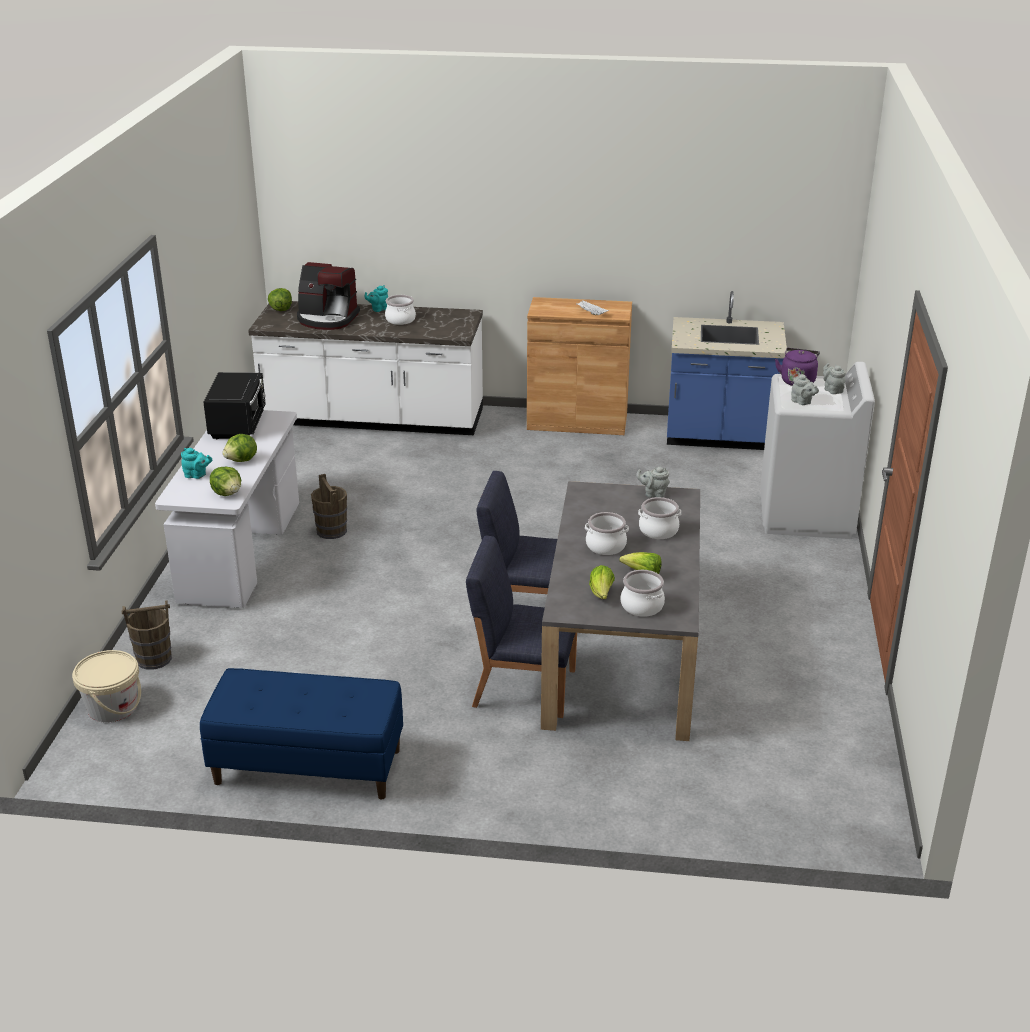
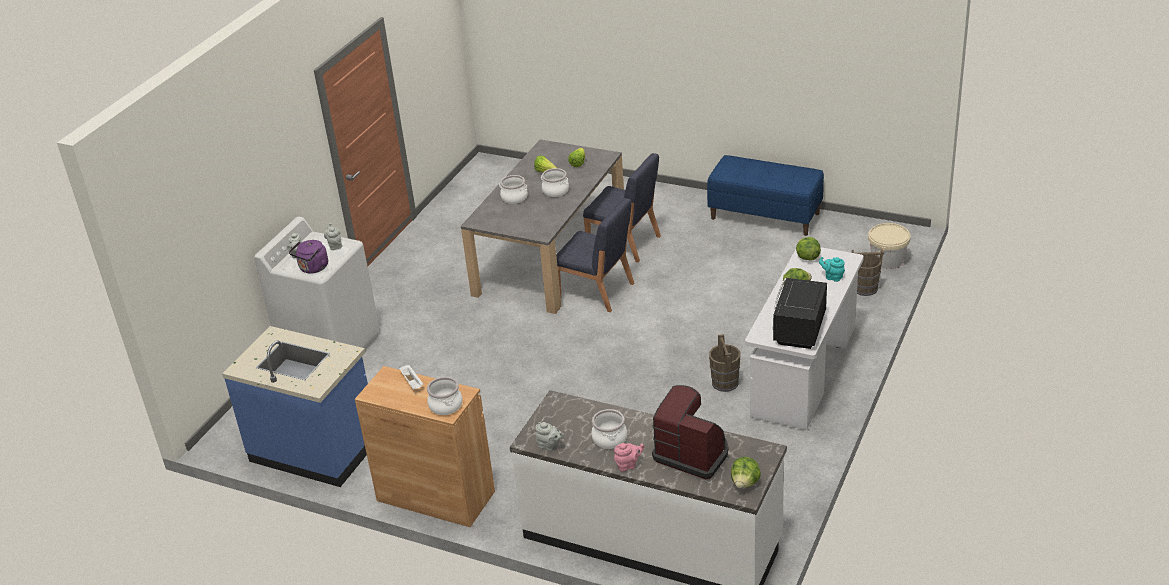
camera: 160 degrees left, 5 degrees up
(378, 309) = (628, 465): turquoise teapot -> pink teapot
(641, 606) = (560, 154): cooking pot -> cooking pot (446, 405)
(653, 494) = (496, 225): grey teapot -> grey teapot (549, 446)

